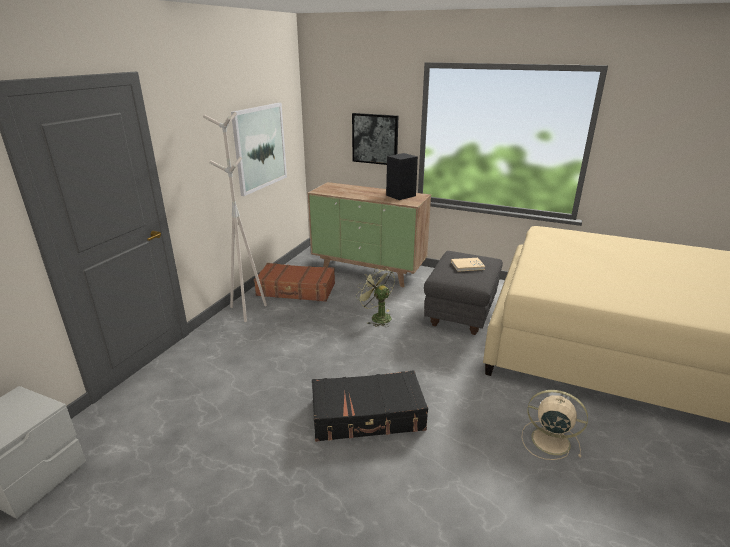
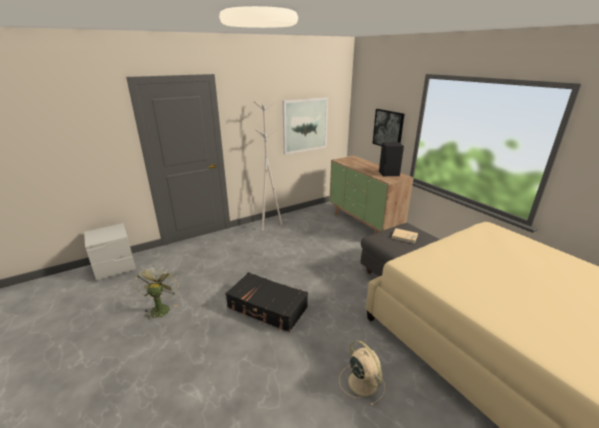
camera: 35 degrees right, 0 degrees up
(296, 290) = (307, 222): brown suitcase -> none
(377, 317) = (337, 254): green fan -> green fan (160, 308)

